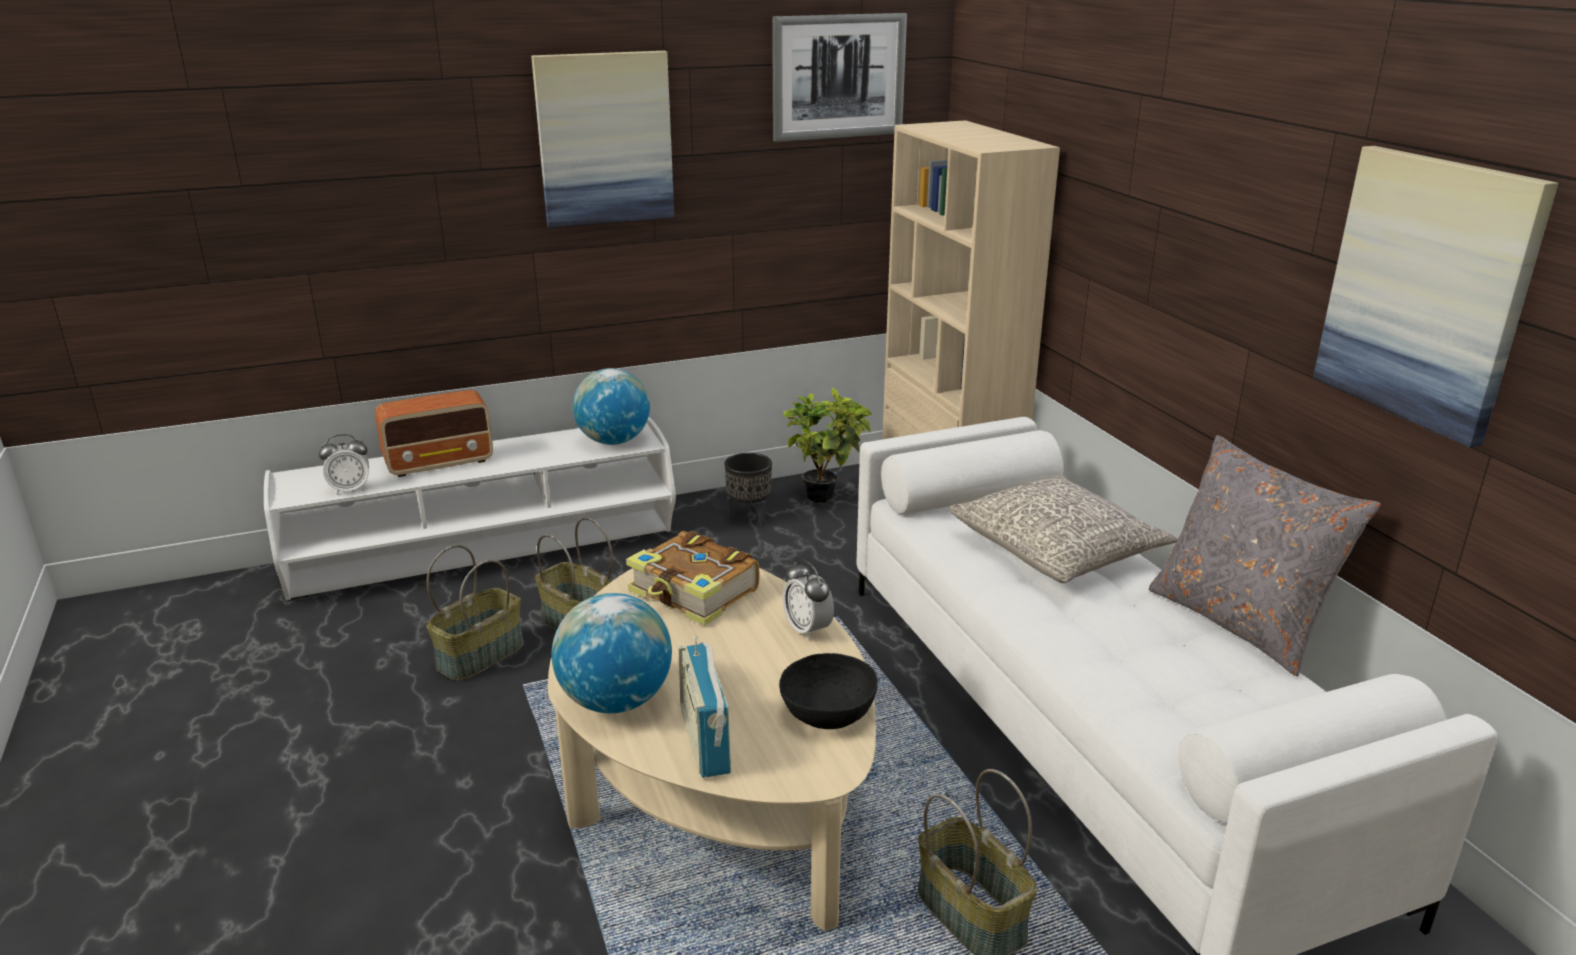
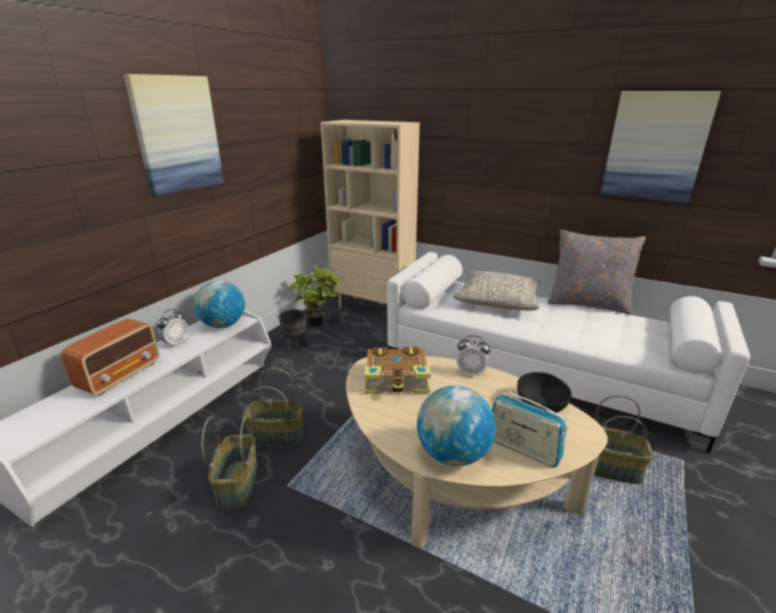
camera: 40 degrees left, 0 degrees up
(350, 489) = (68, 418): alarm clock -> alarm clock (175, 343)
(838, 76) = (284, 97): picture -> none

